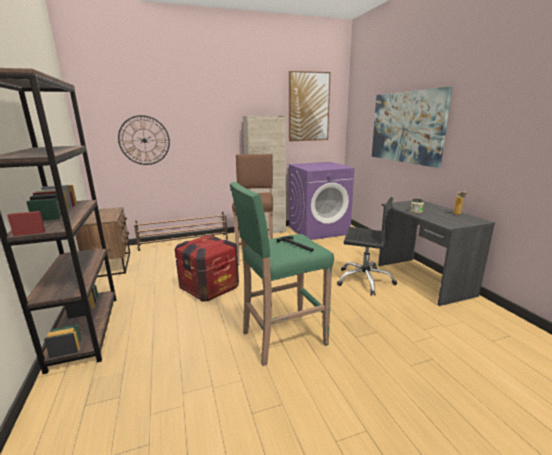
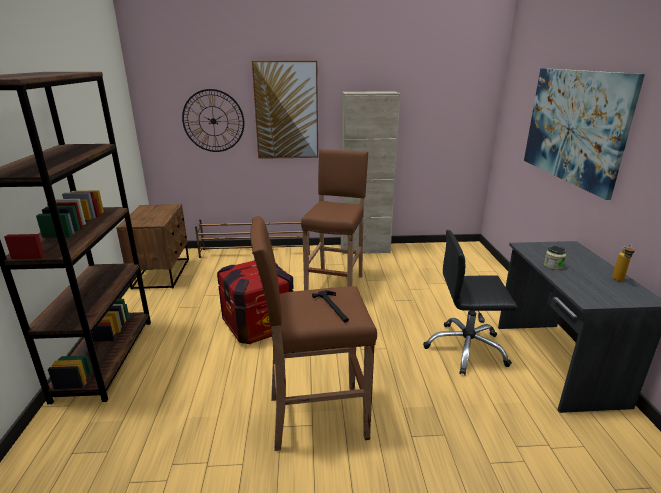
camera: 15 degrees right, 5 degrees up
(282, 338) = (315, 417): green stool -> brown stool
(308, 107) = (441, 79): picture -> picture (286, 111)
(318, 230) = (437, 256): purple washing machine -> none
(364, 280) = (466, 349): black office chair -> black office chair turned 150 degrees clockwise

